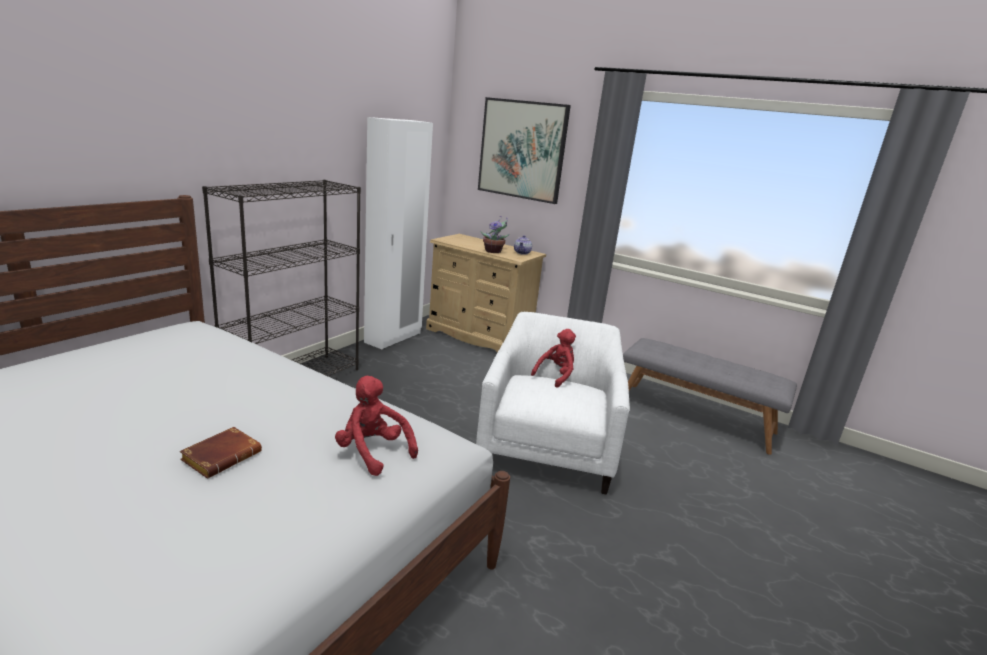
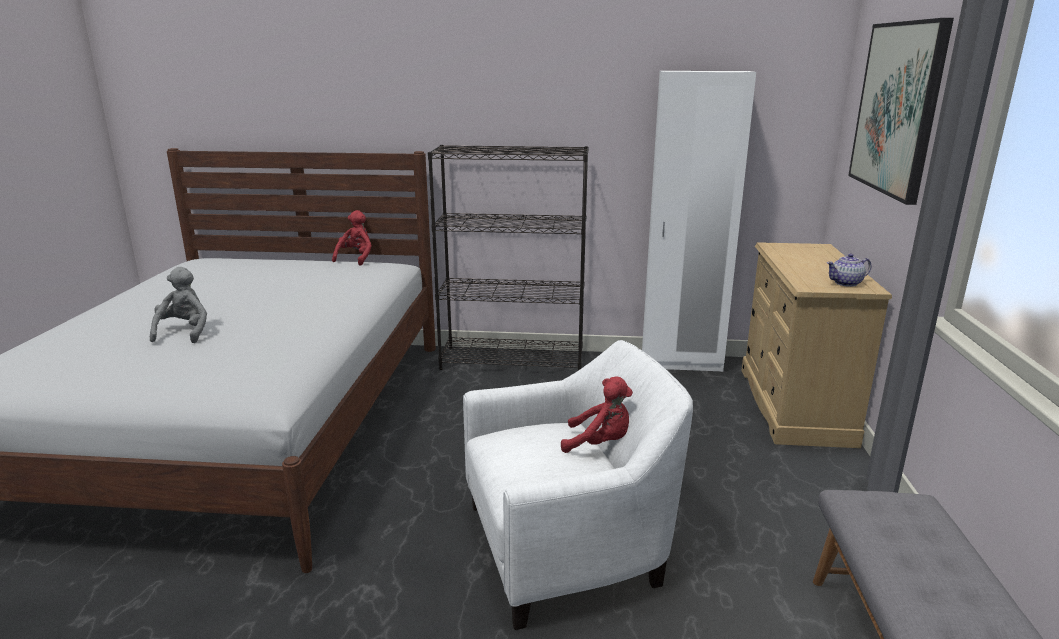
camera: 65 degrees right, 0 degrees up
(222, 456) = (184, 332): brown book -> grey plush toy
(372, 452) = (222, 372): red plush toy -> red plush toy (356, 258)
(494, 251) = (800, 272): potted plant -> none

